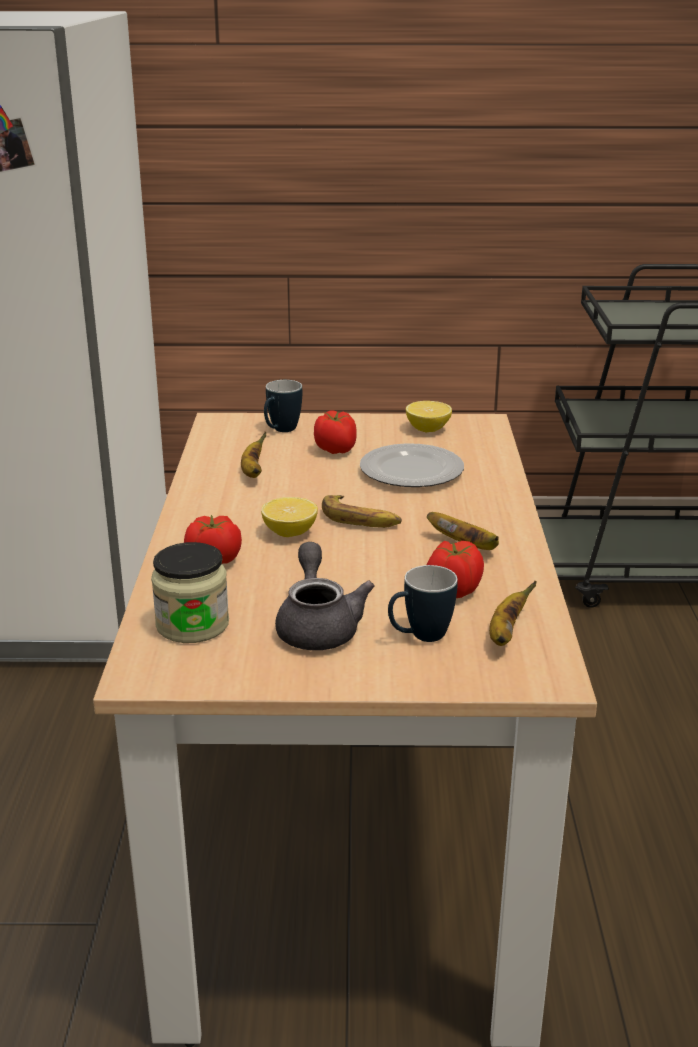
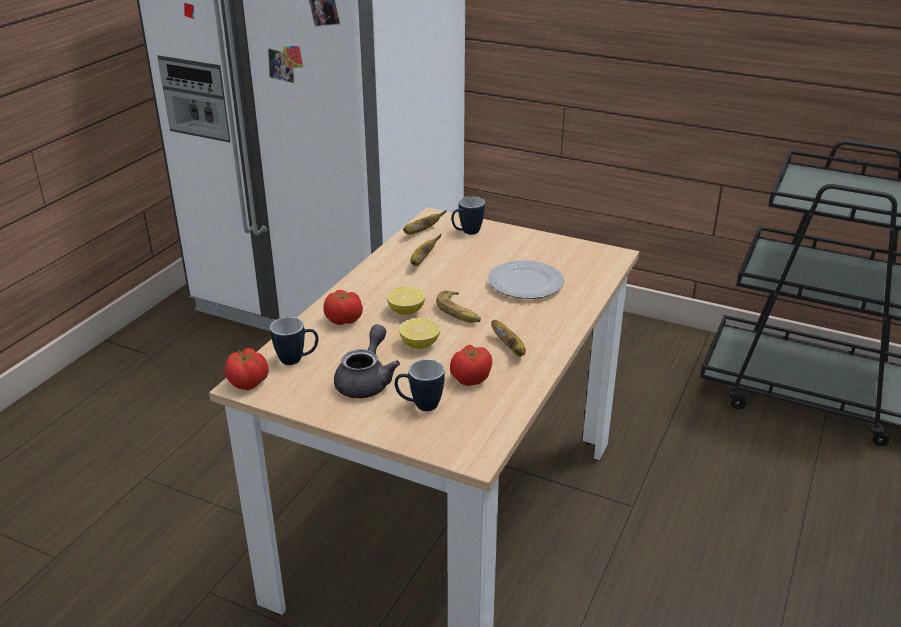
camera: 25 degrees right, 5 degrees up
(192, 625) = (297, 360): jar -> mug
(336, 450) = (490, 255): tomato -> tomato (249, 383)
(428, 429) = (568, 252): lemon -> lemon (420, 345)
(505, 633) = (476, 418): banana -> banana (421, 231)

